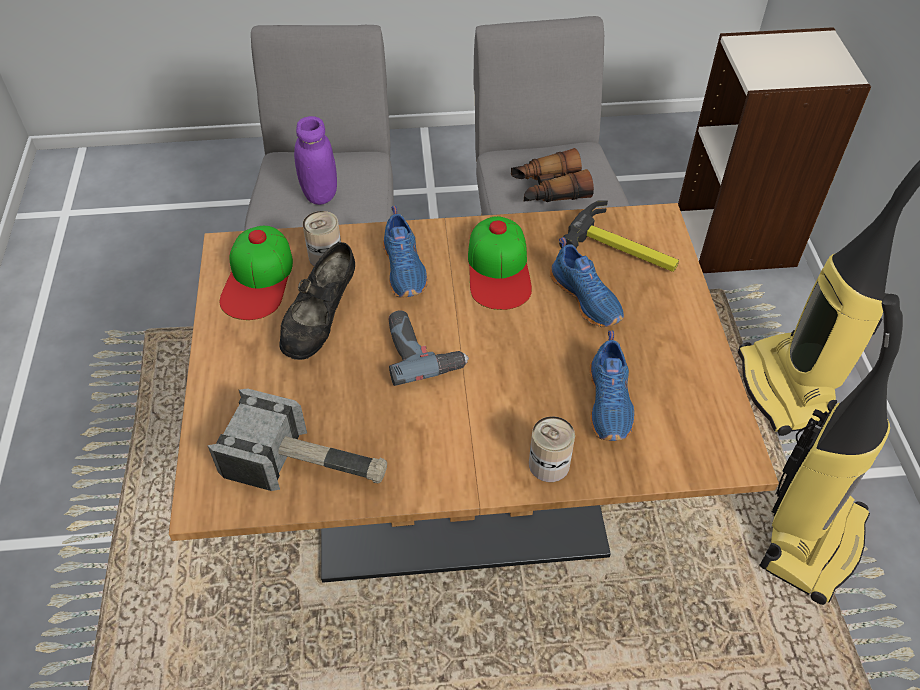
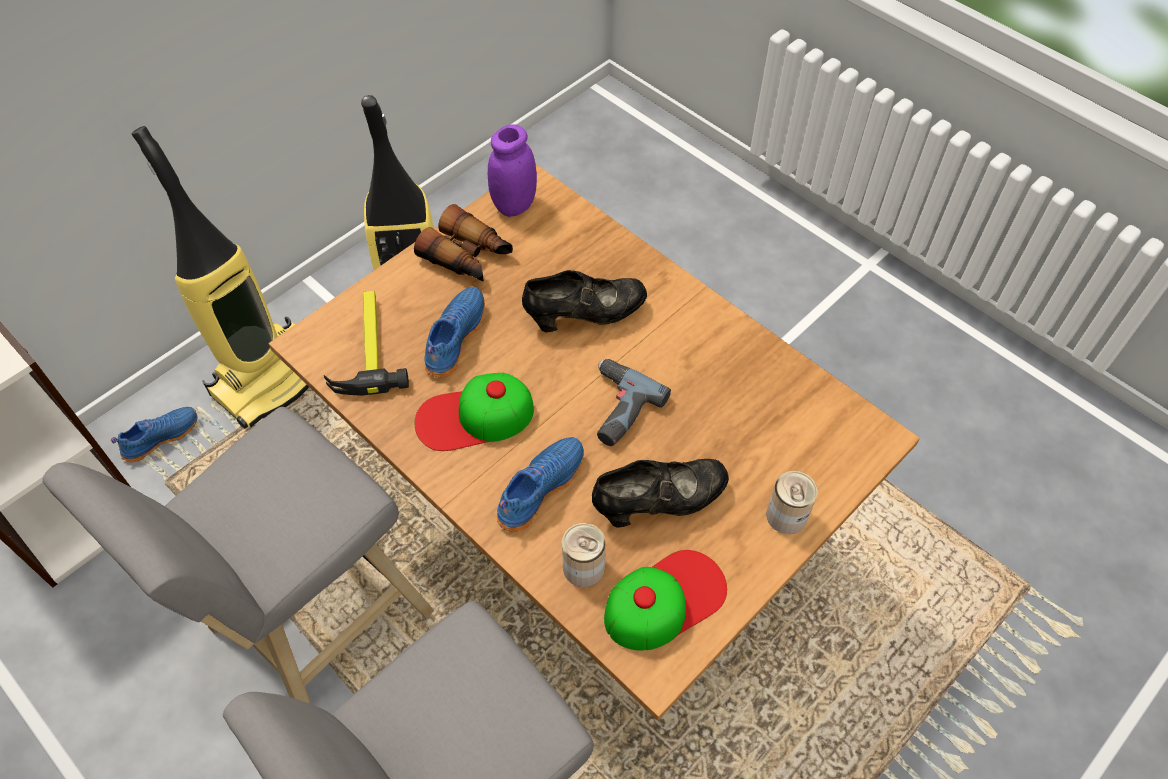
camera: 130 degrees left, 5 degrees up
(308, 465) = (784, 400): hammer -> none
(320, 194) = (475, 703): purple jar -> purple jar (514, 205)
(499, 269) = (474, 417): cap -> cap turned 150 degrees counterclockwise
(531, 392) = (585, 315): none -> black shoe
(549, 189) = (294, 488): binoculars -> binoculars (468, 257)
(549, 464) = (636, 270): can -> can (786, 515)
(610, 402) = (549, 267): blue shoe -> blue shoe (161, 436)

